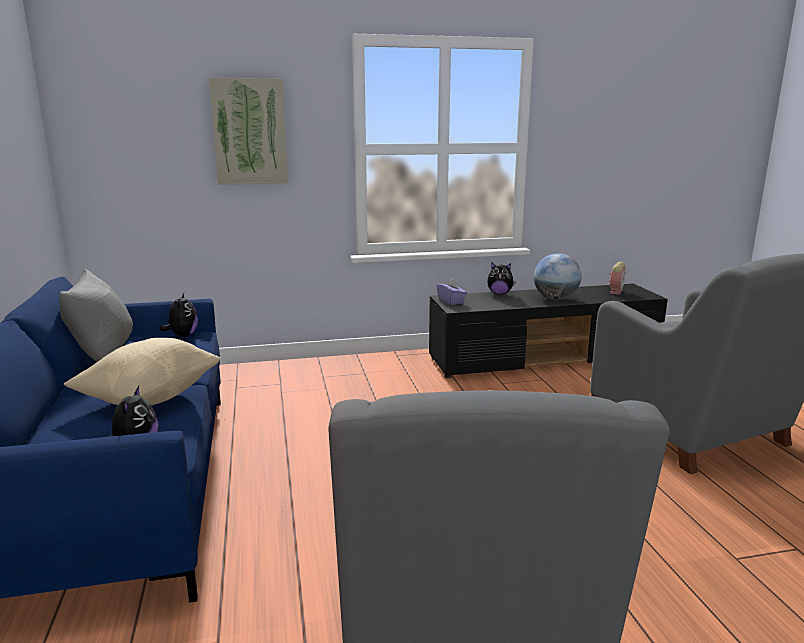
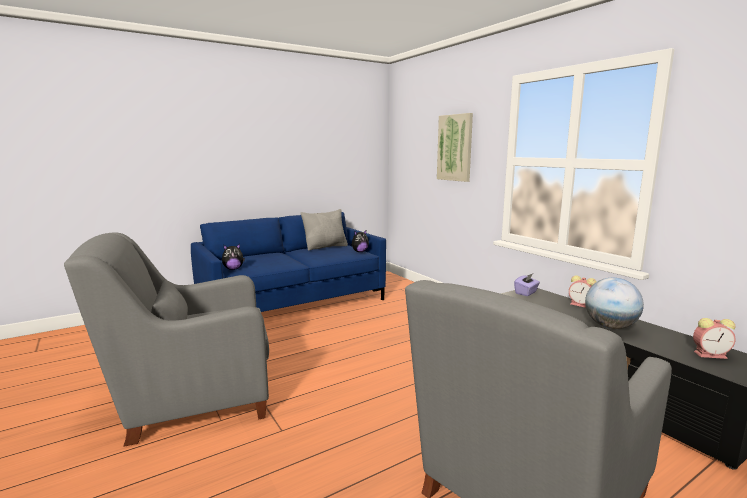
camera: 70 degrees right, 5 degrees down
(150, 397) = (282, 261): beige pillow -> none
(499, 293) = (581, 305): plush toy -> alarm clock

